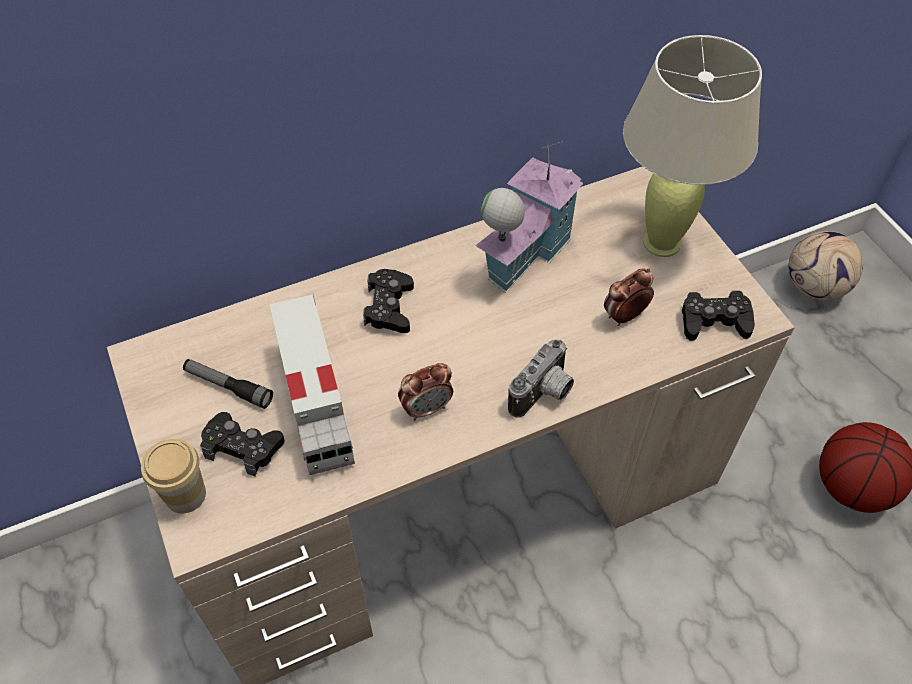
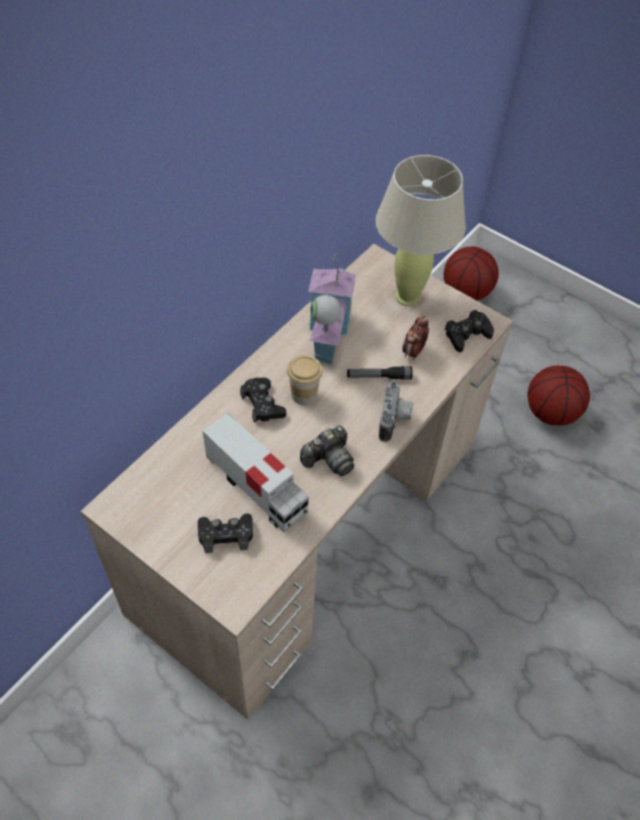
camera: 30 degrees left, 0 degrees up
(185, 495) = (208, 582): cup -> cup (304, 395)
(228, 387) = (188, 501): flashlight -> flashlight (378, 377)
(426, 408) = (329, 459): alarm clock -> camera
(815, 287) = (466, 292): football -> basketball

